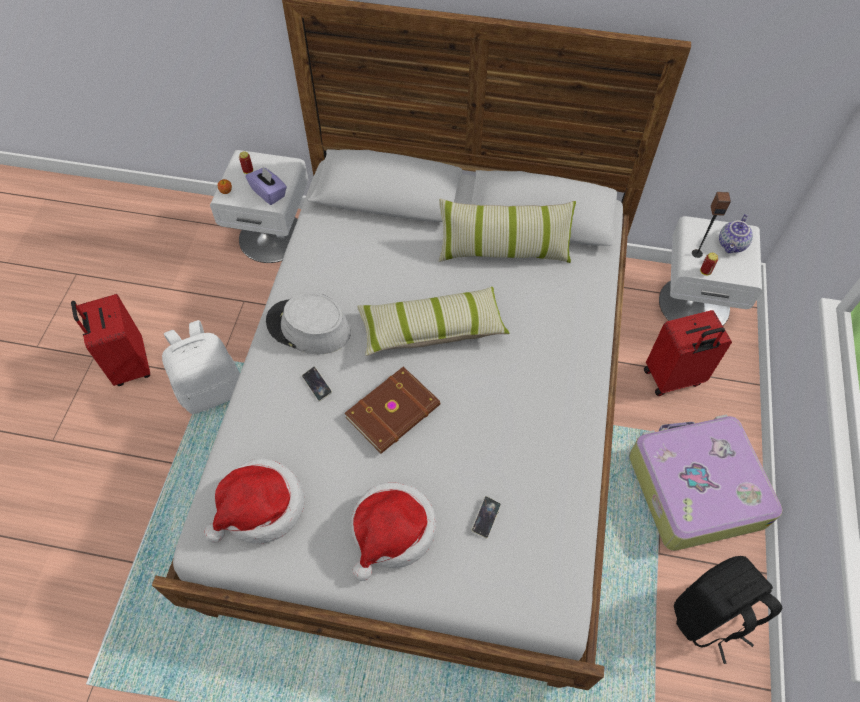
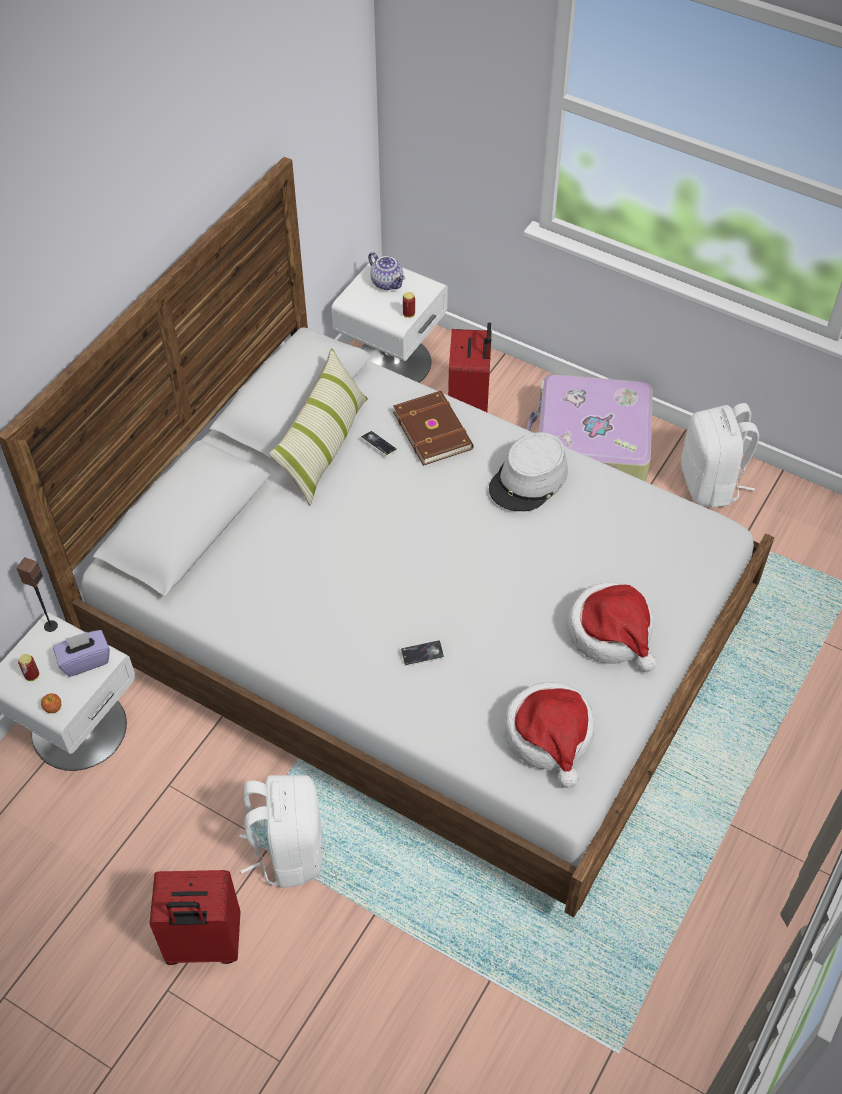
camera: 70 degrees left, 5 degrees down
(308, 327) = (342, 645): grey hat -> grey hat (529, 480)
(394, 412) = (484, 594): brown book -> brown book (434, 430)
(431, 329) = (395, 537): pillow -> none
(486, 518) = (621, 557): phone -> phone (378, 445)
(697, 253) = (384, 311): speaker -> speaker (50, 626)
(709, 616) = (711, 484): black backpack -> white backpack

